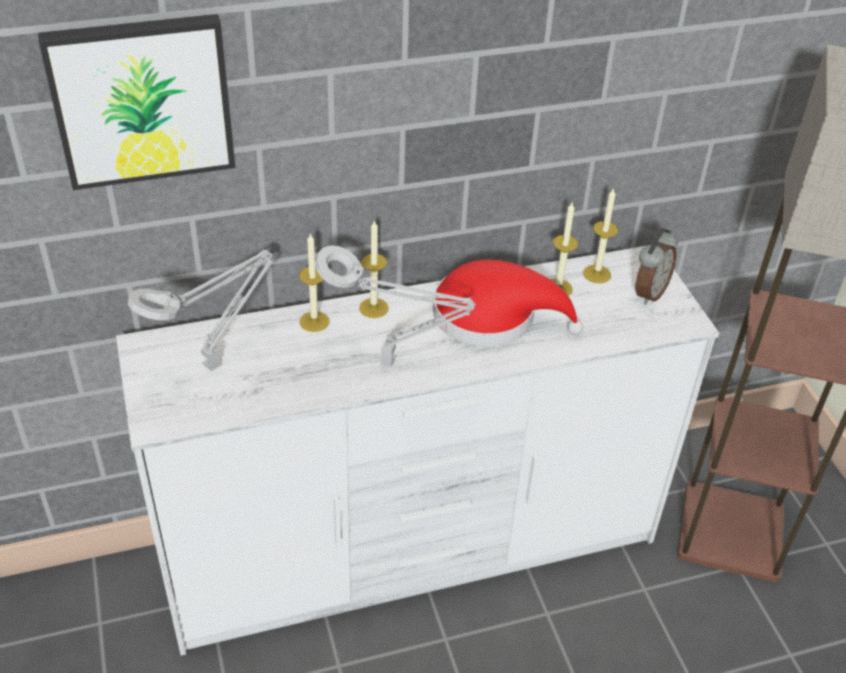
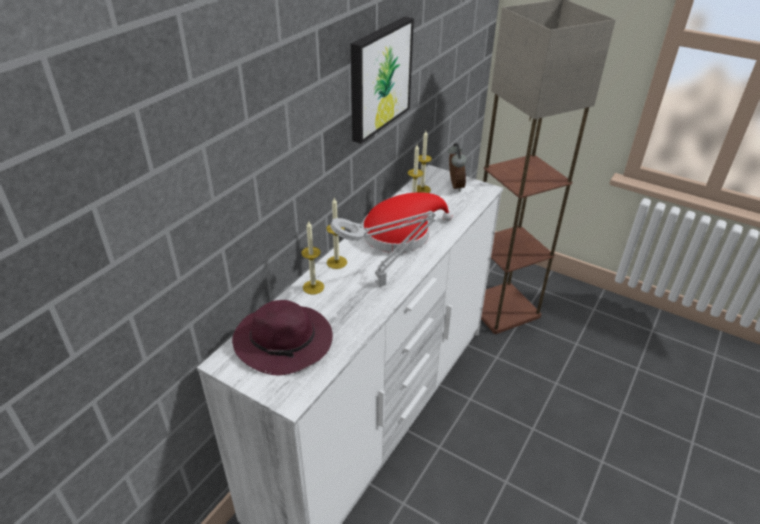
camera: 40 degrees left, 5 degrees down
(142, 100) = (188, 159): picture -> picture (378, 78)
(216, 363) = (285, 342): grey table lamp -> purple hat

